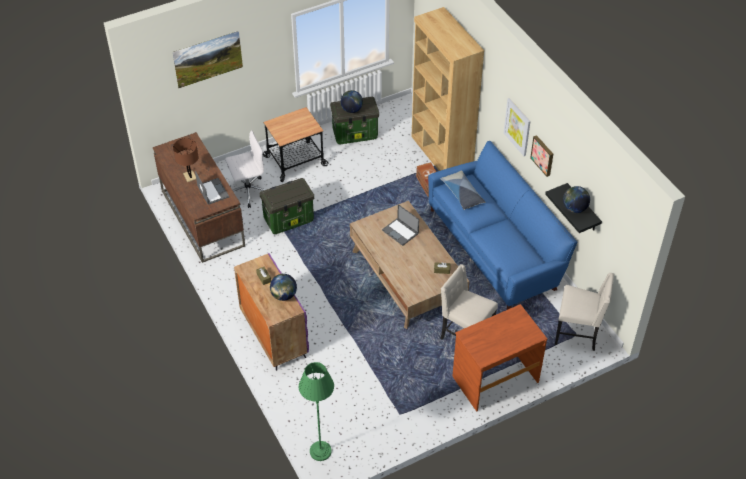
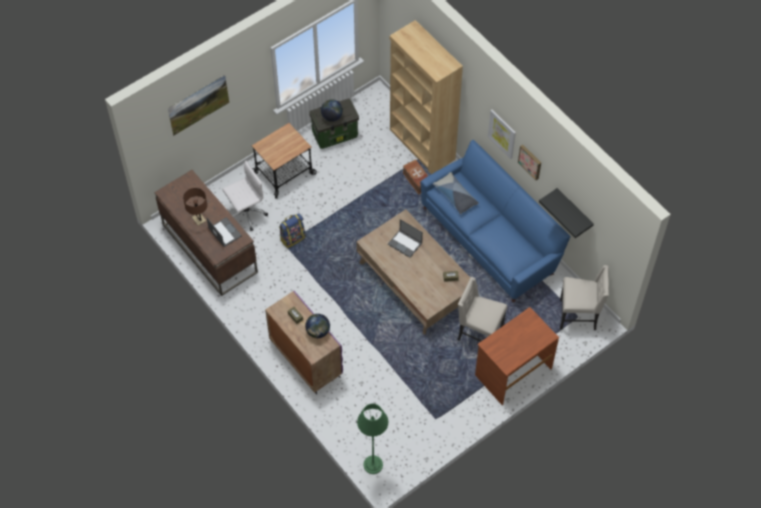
camera: 10 degrees left, 10 degrees up
(289, 219) = (292, 238): storage box -> backpack
(574, 208) = (567, 214): globe -> none

